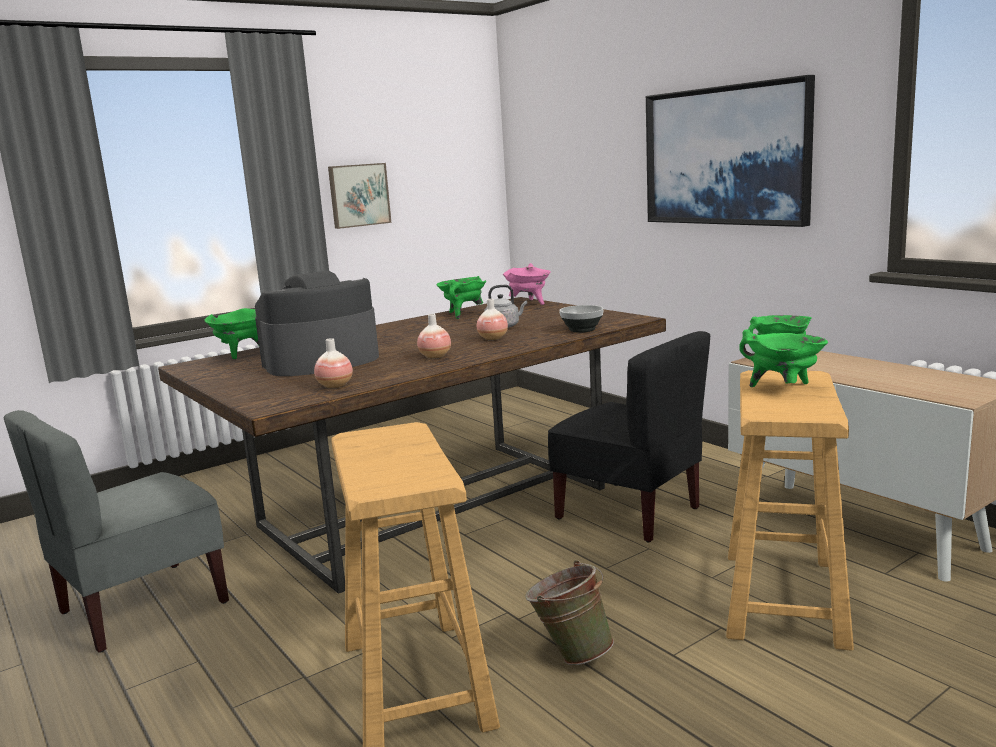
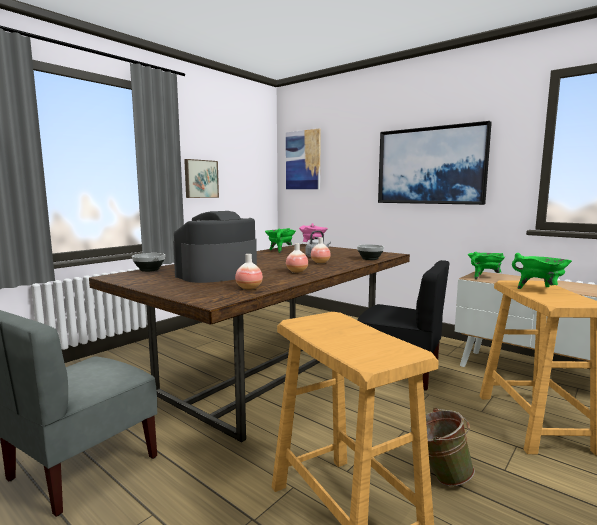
camera: 15 degrees left, 5 degrees down
(241, 354) = (149, 270): green cooking pot -> bowl
(539, 145) = (303, 160): none -> picture

